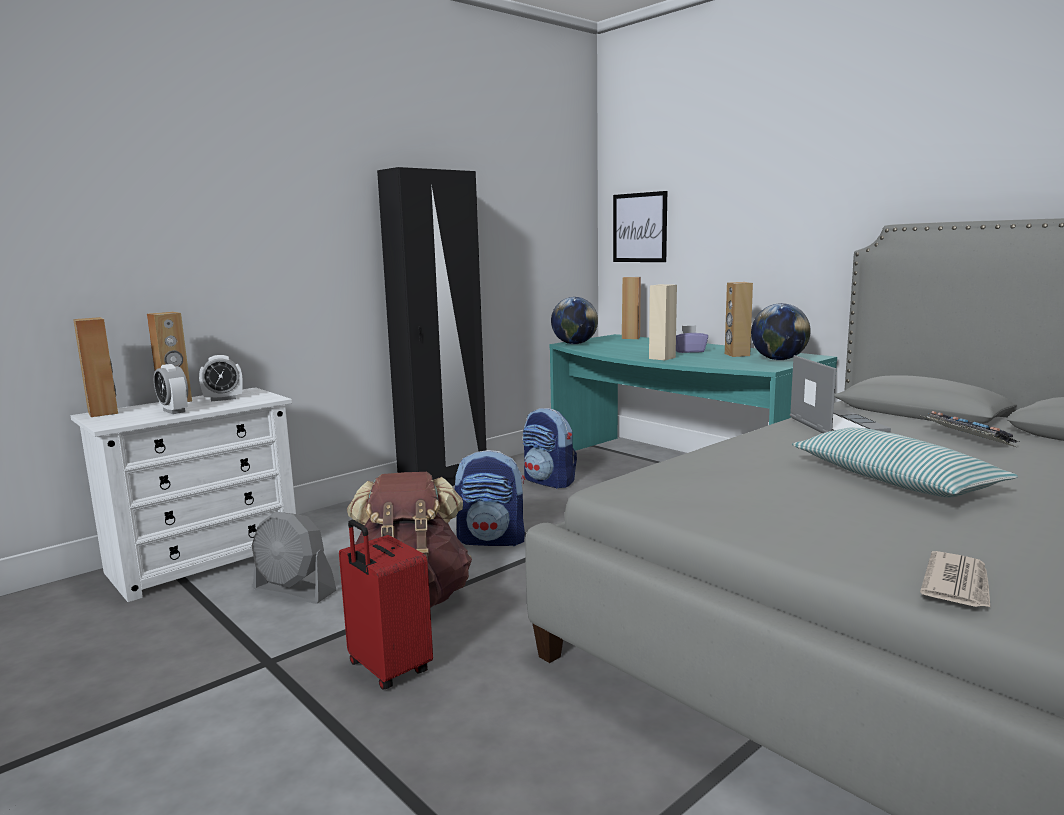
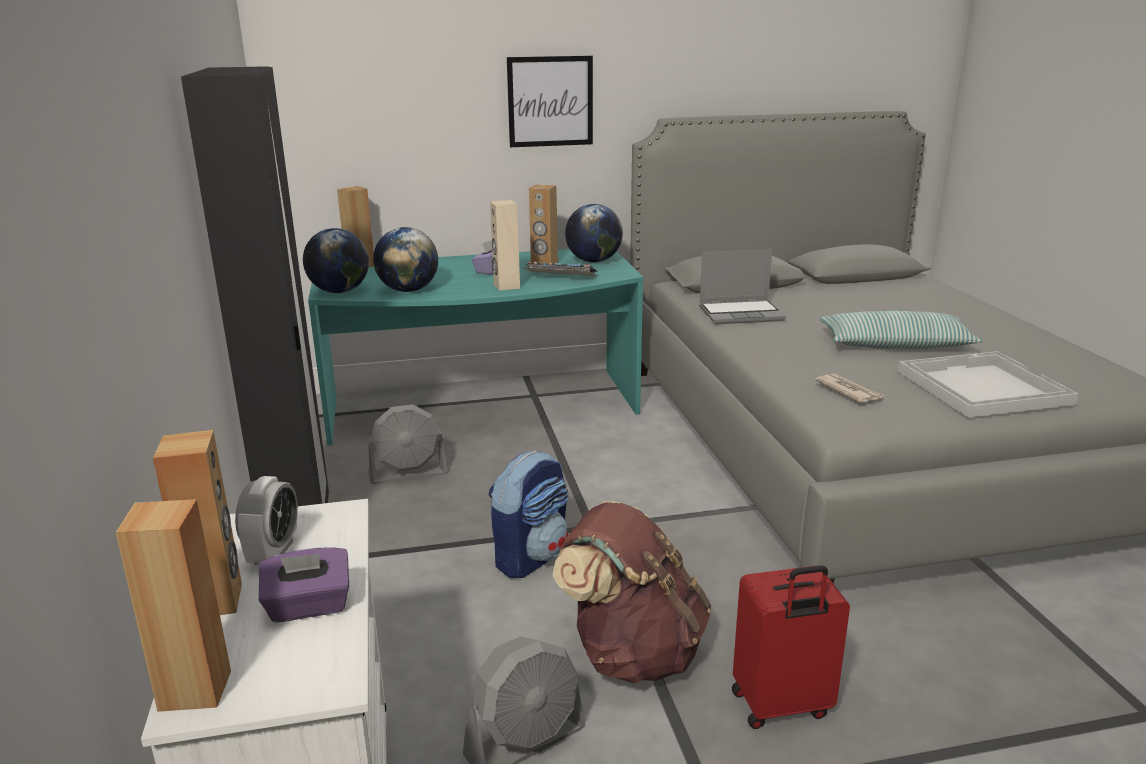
camera: 60 degrees left, 10 degrees up
(174, 411) = (308, 607): alarm clock -> purple tissue box
(549, 482) = (408, 473): backpack -> grey fan
(605, 349) = (408, 290): none -> globe
(639, 227) = (336, 120): picture -> picture (550, 101)
(835, 425) = (741, 313): laptop -> laptop turned 150 degrees clockwise
(838, 524) = (980, 387): none -> white tray
(957, 584) = (1090, 395): newspaper -> newspaper (848, 391)
(964, 438) = (815, 298): keyboard -> keyboard (559, 278)

